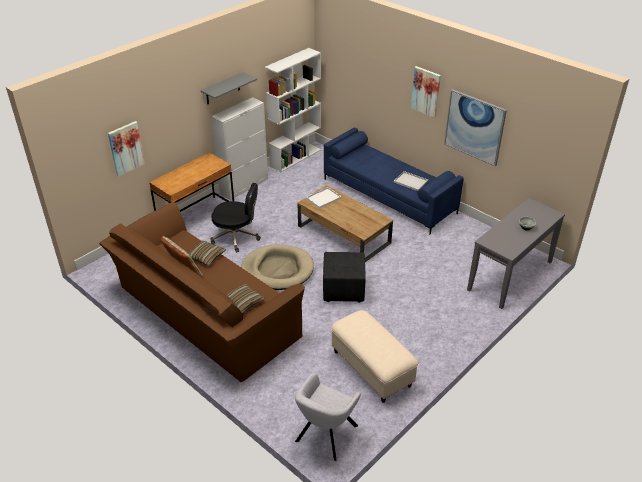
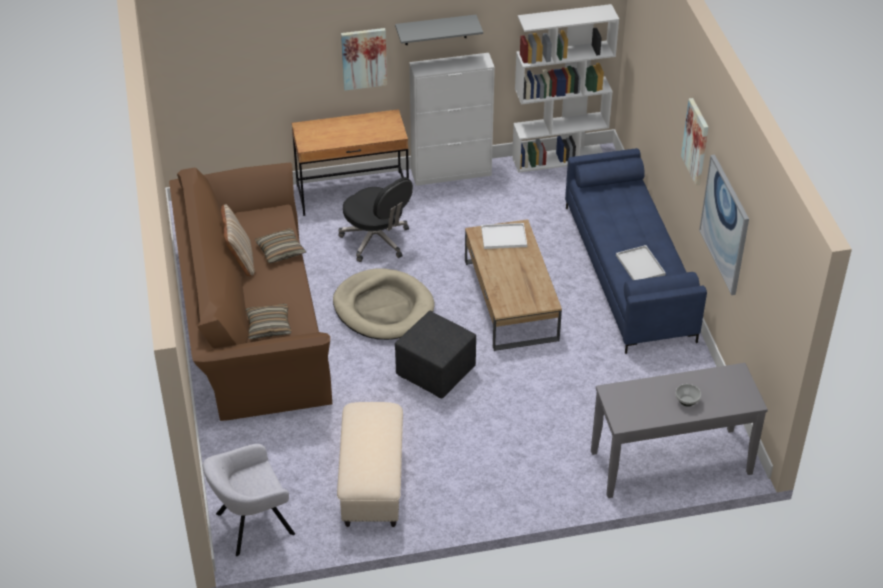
camera: 35 degrees right, 5 degrees up
(126, 148) = (262, 71): picture -> picture (364, 58)

